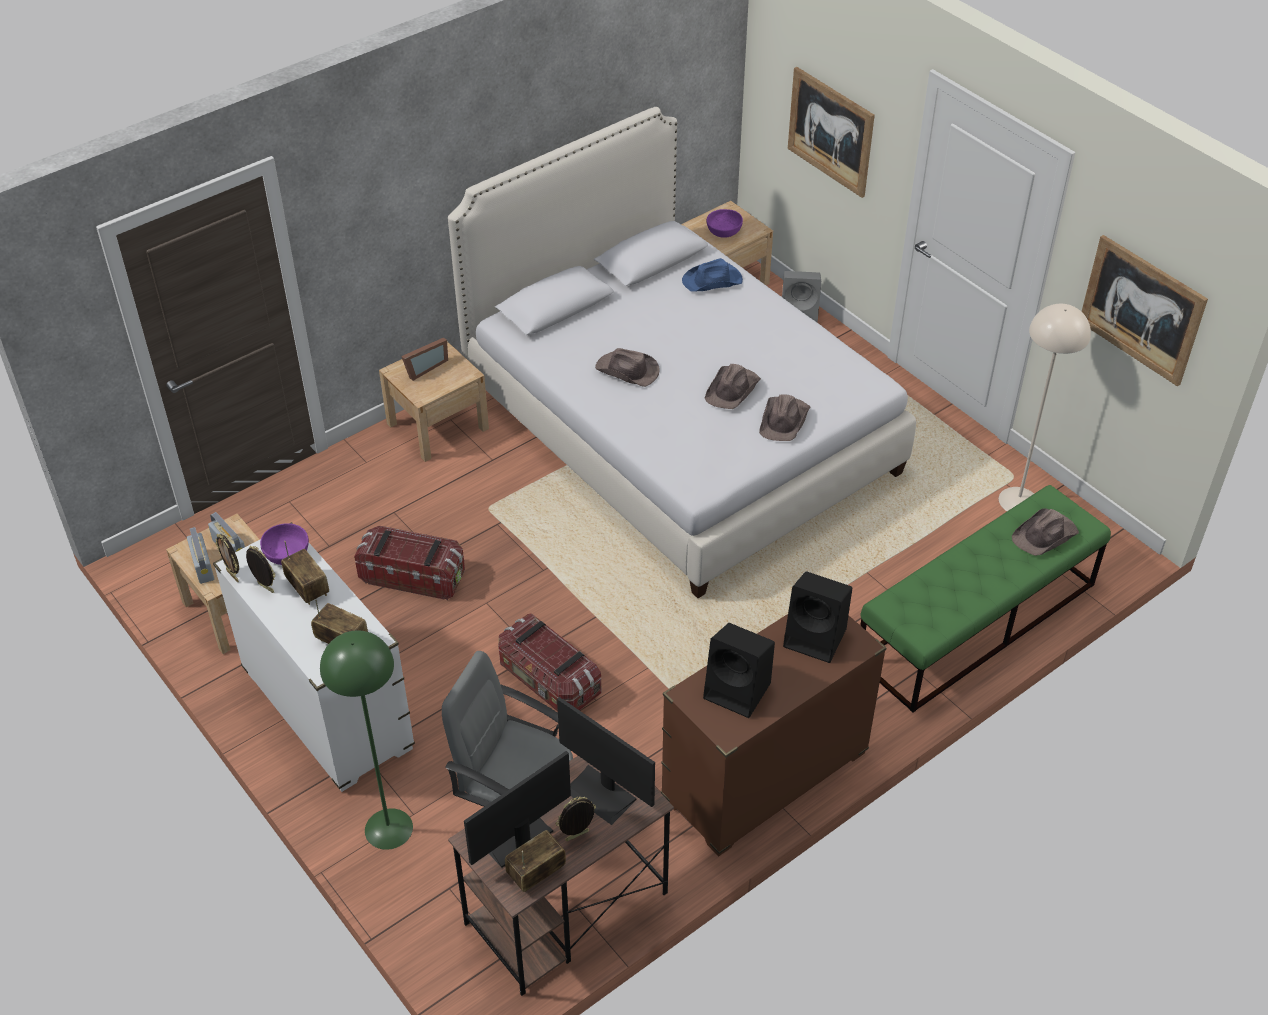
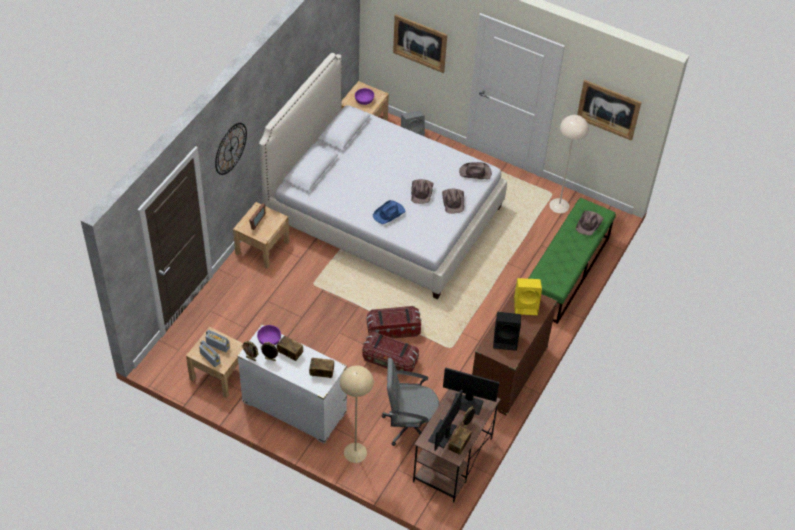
camera: 25 degrees left, 5 degrees up
(375, 202) = (231, 148): none -> wall clock
(388, 828) = (355, 452): green floor lamp -> beige floor lamp
(413, 576) = (296, 330): storage box -> storage box (393, 329)
(628, 371) = (366, 196): brown hat -> brown hat (475, 173)
(713, 281) = (381, 134): blue hat -> blue hat (389, 213)
(816, 638) = (526, 305): black speaker -> yellow speaker

